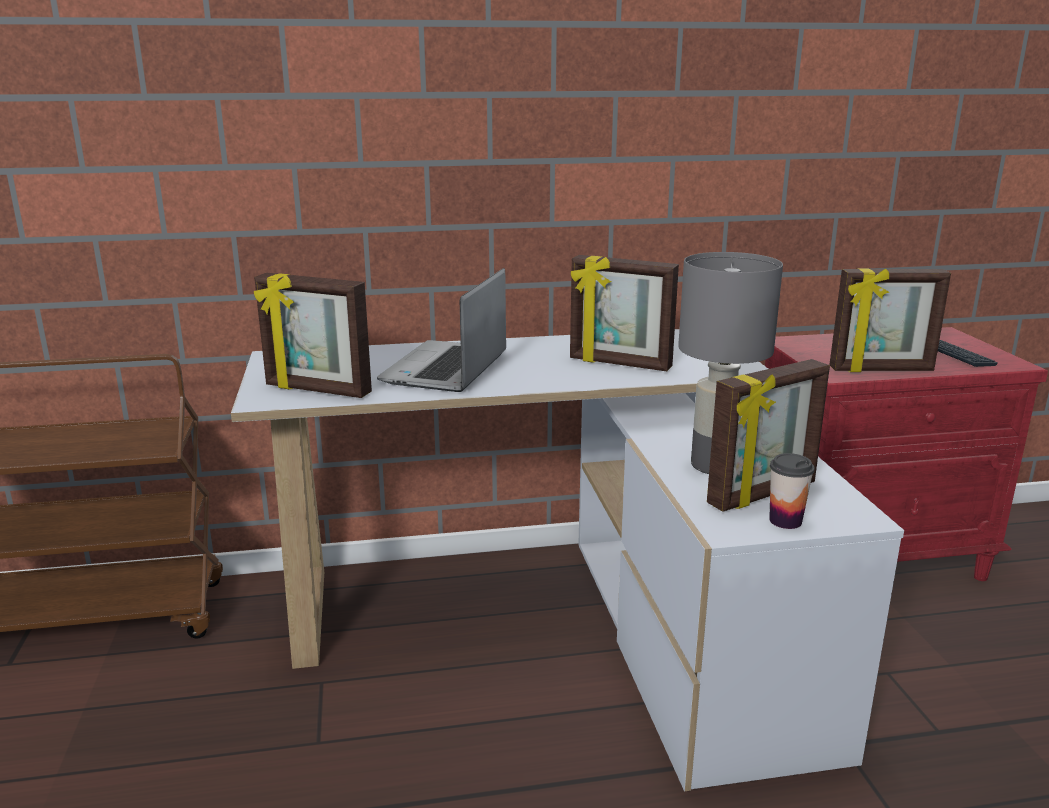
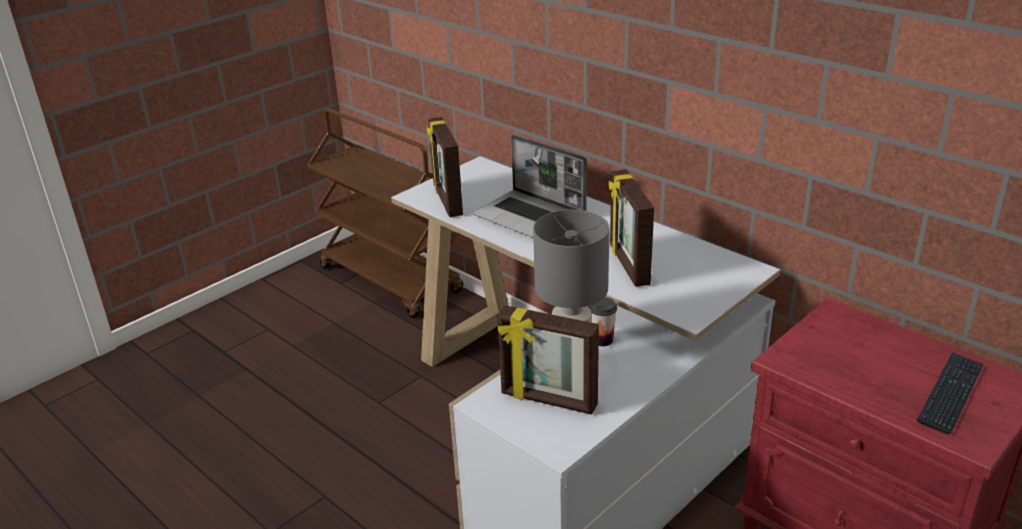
camera: 55 degrees right, 10 degrees up
(446, 369) = (531, 218): laptop -> laptop turned 120 degrees counterclockwise
(785, 521) = (518, 421): cup -> cup (602, 340)
(881, 370) = (828, 376): picture frame -> none

